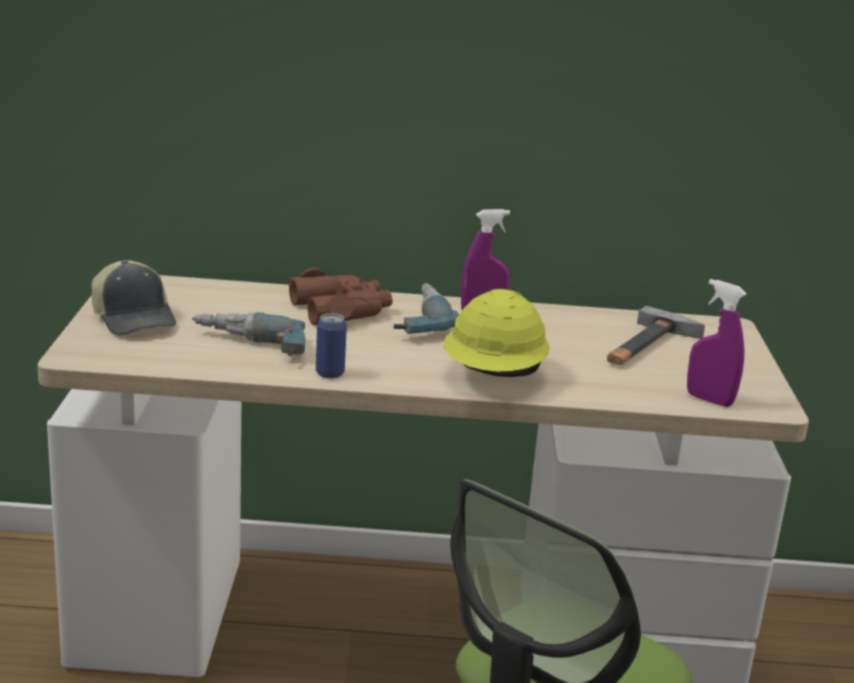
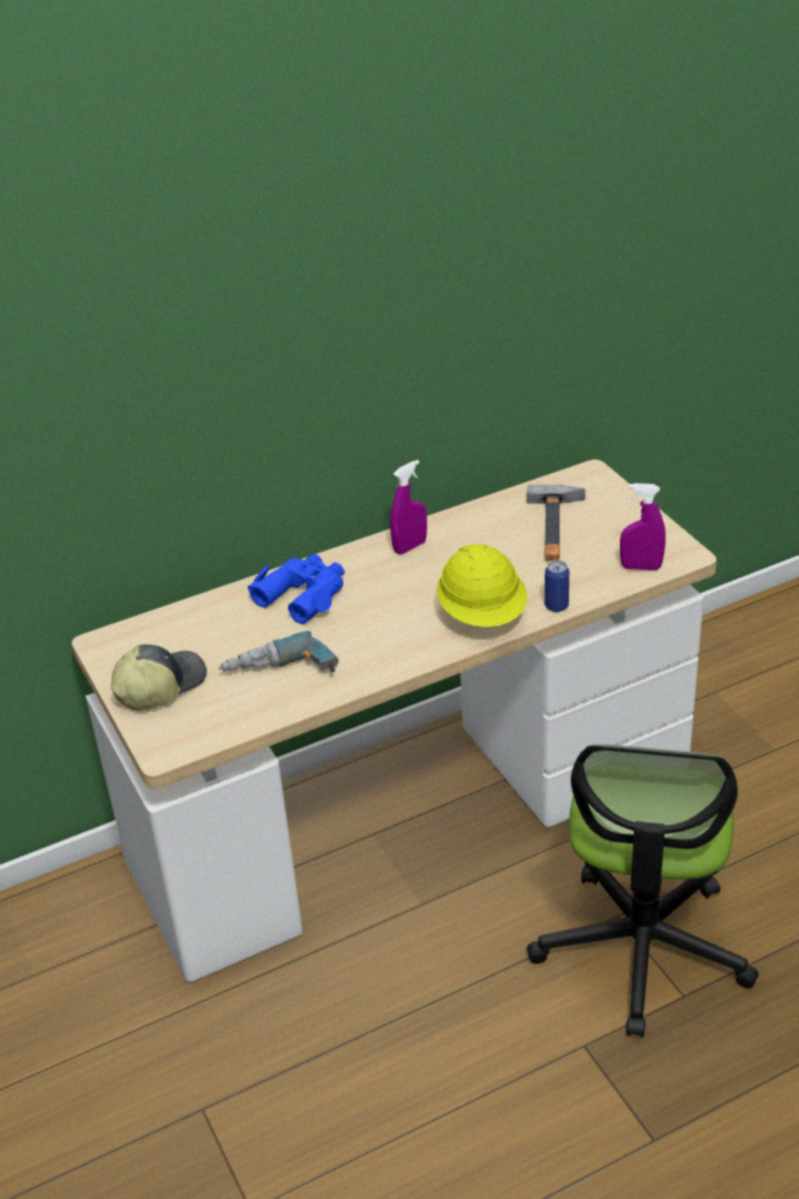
camera: 25 degrees left, 15 degrees up
(135, 319) = (159, 686): cap -> cap turned 75 degrees counterclockwise
(330, 373) = (368, 672): can -> can (556, 606)
(341, 310) = (303, 594): brown binoculars -> blue binoculars
(416, 320) = (369, 579): power drill -> none

